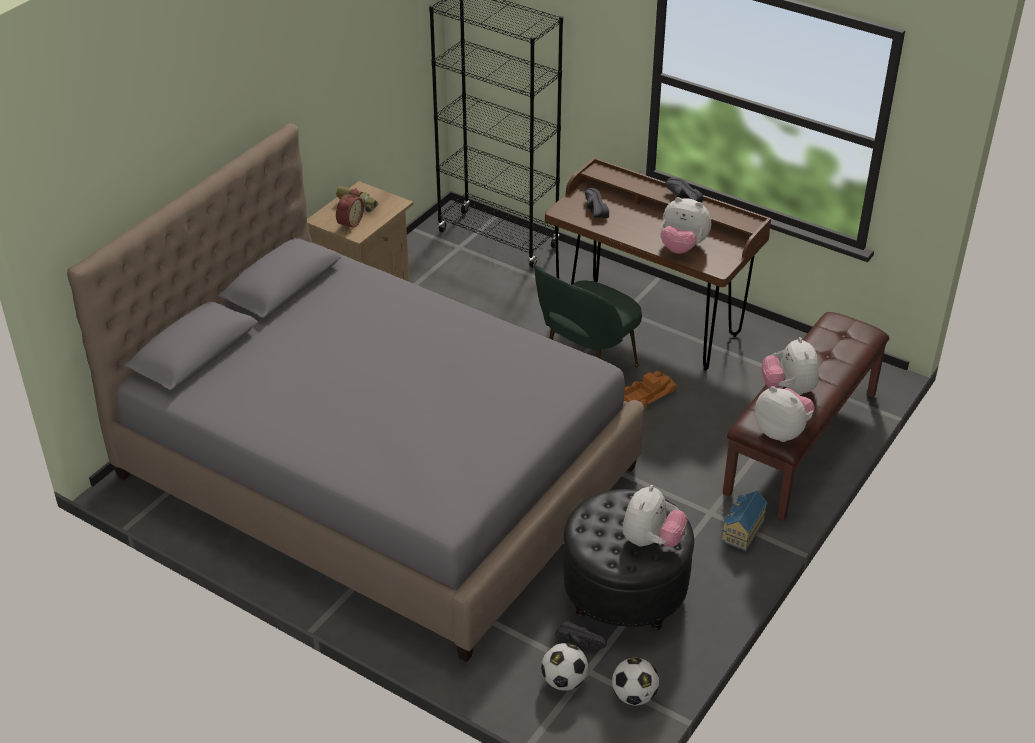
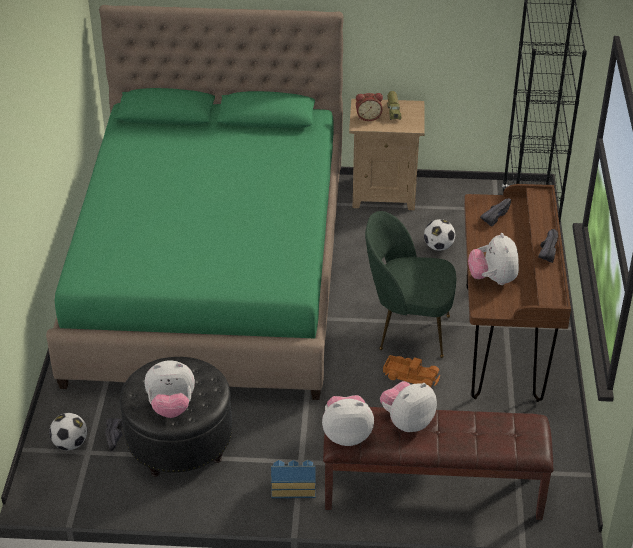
camera: 60 degrees right, 0 degrees up
(376, 471) = (212, 273): grey bed -> green bed
(634, 696) = (77, 486): football -> football (438, 247)
(782, 431) = (347, 435): plush toy -> plush toy turned 105 degrees counterclockwise

